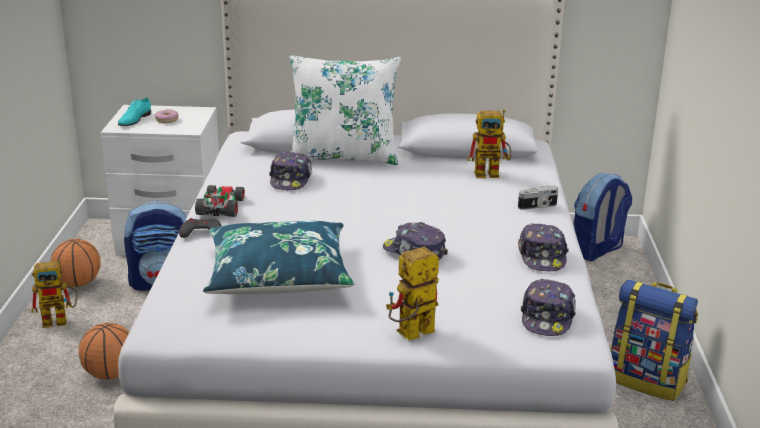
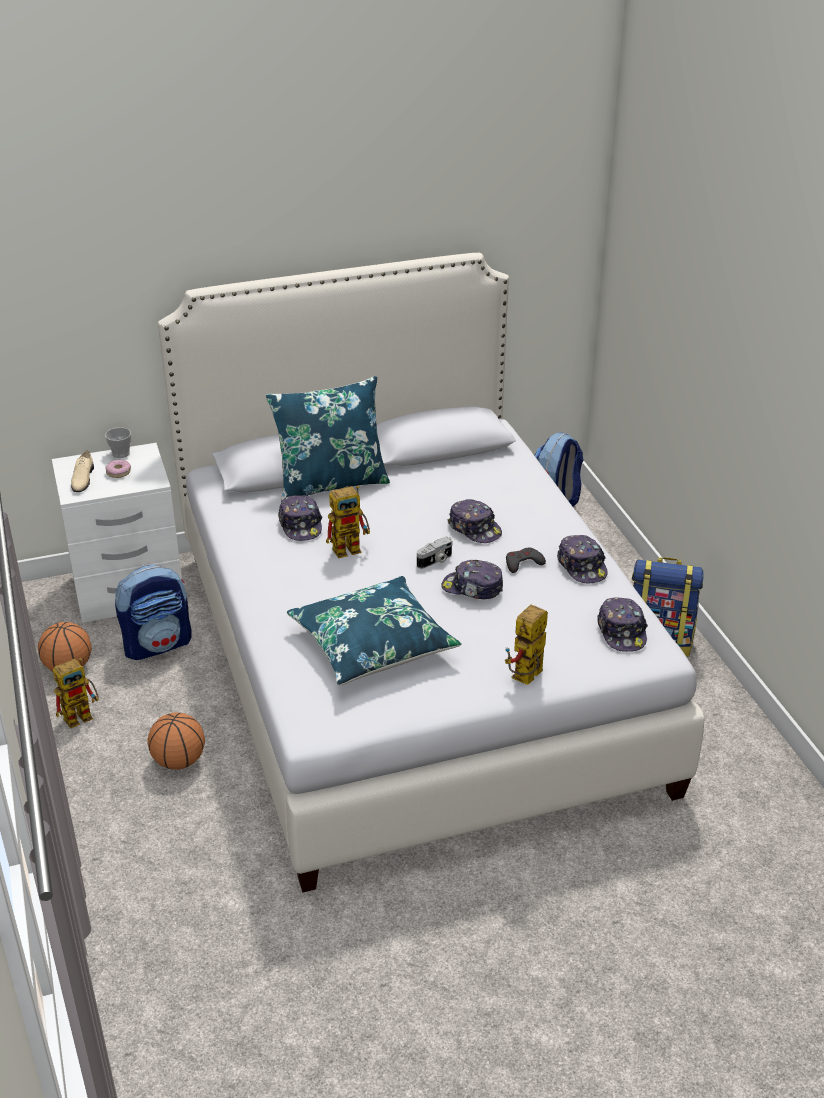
camera: 20 degrees left, 10 degrees up
(134, 119) = (82, 479): turquoise shoe -> beige shoe
(180, 109) = (120, 453): none -> cup
(201, 232) = (264, 611): grey game controller -> grey game controller (523, 563)
(221, 206) = (258, 574): toy car -> none
(344, 157) = (331, 483): white pillow -> blue pillow
(453, 209) = (475, 529): none -> cap
(492, 173) = (482, 475): toy robot -> toy robot (351, 547)
(538, 206) = (546, 508): camera -> camera (435, 561)

